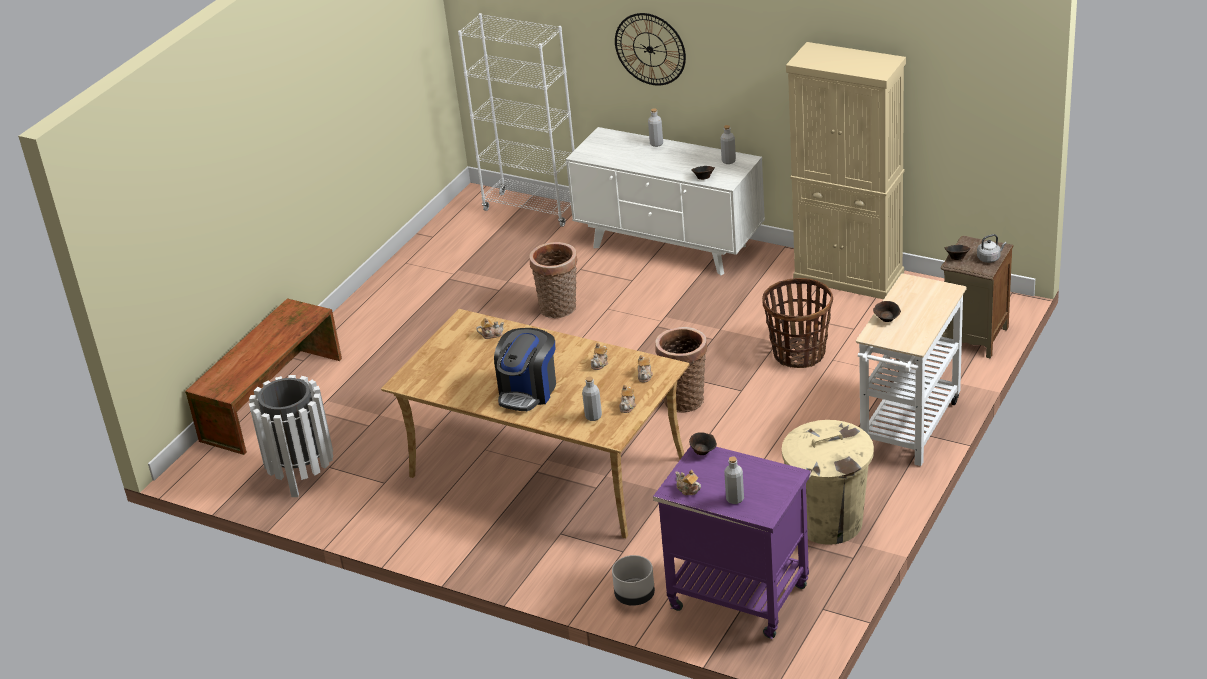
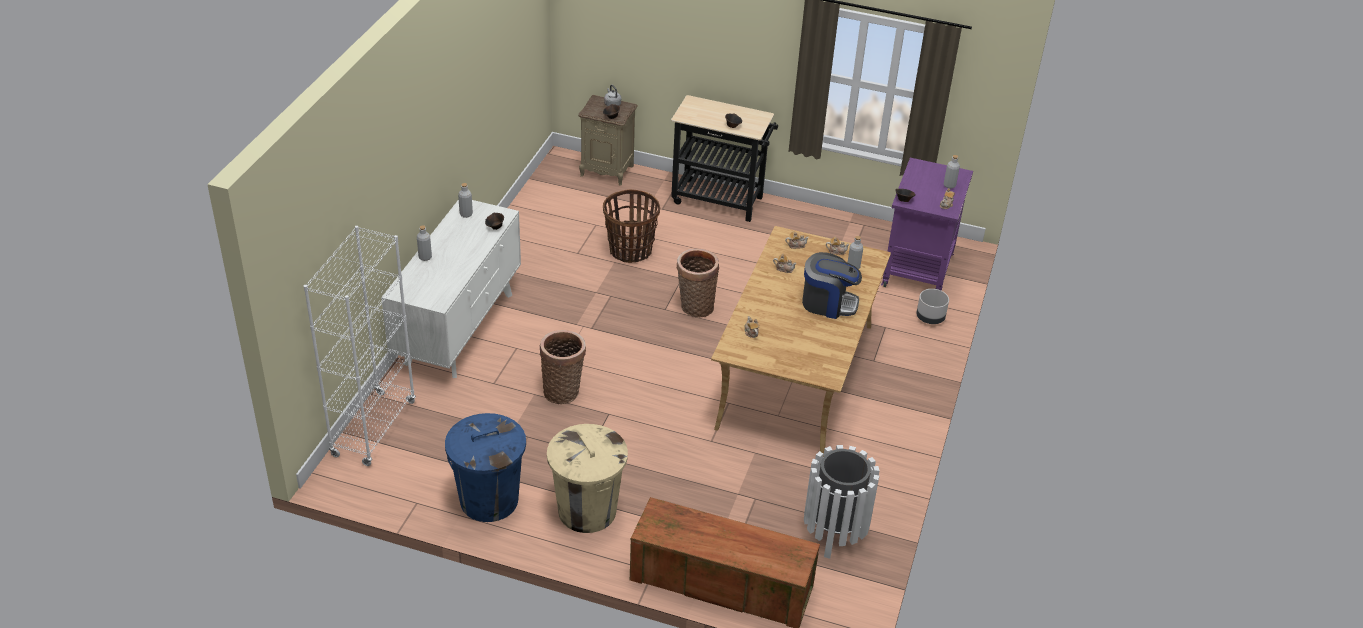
camera: 105 degrees left, 5 degrees up
(423, 272) = (488, 500): none -> blue trash can
(650, 49) = (398, 181): wall clock -> none
(828, 522) = (830, 235): beige trash can -> beige trash can (587, 511)
(849, 277) = (521, 227): beige cabinet -> none
(910, 427) = (719, 200): white cart -> black cart

